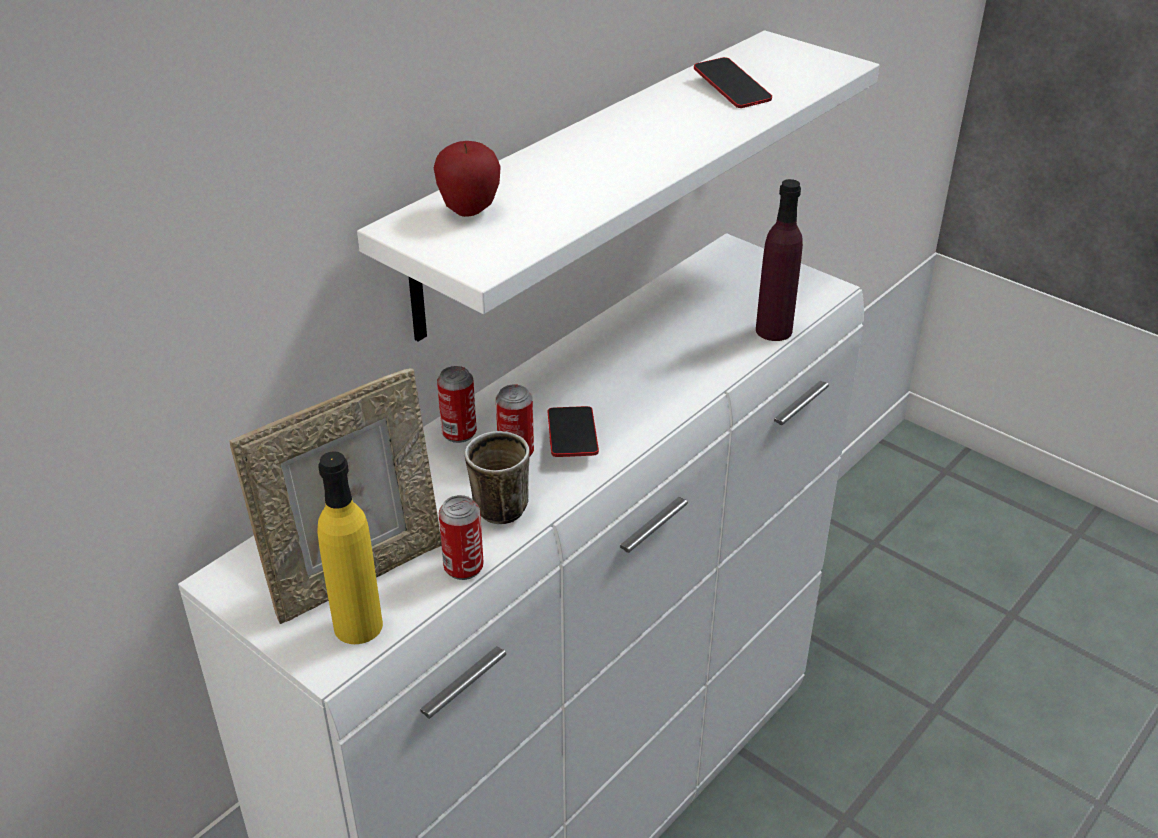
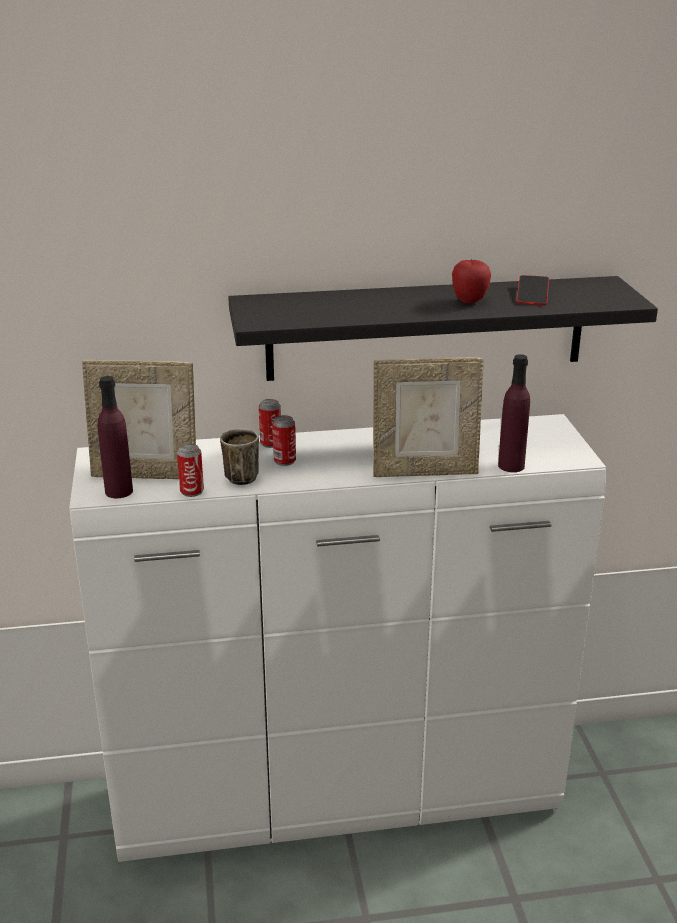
camera: 40 degrees right, 10 degrees down
(358, 625) = (119, 491): yellow bottle -> purple bottle
(469, 211) = (289, 303): apple -> apple (469, 301)
(572, 437) = (321, 466): phone -> none
(589, 179) = (426, 328): white shelf -> black shelf
(699, 384) = (425, 471): none -> picture frame

